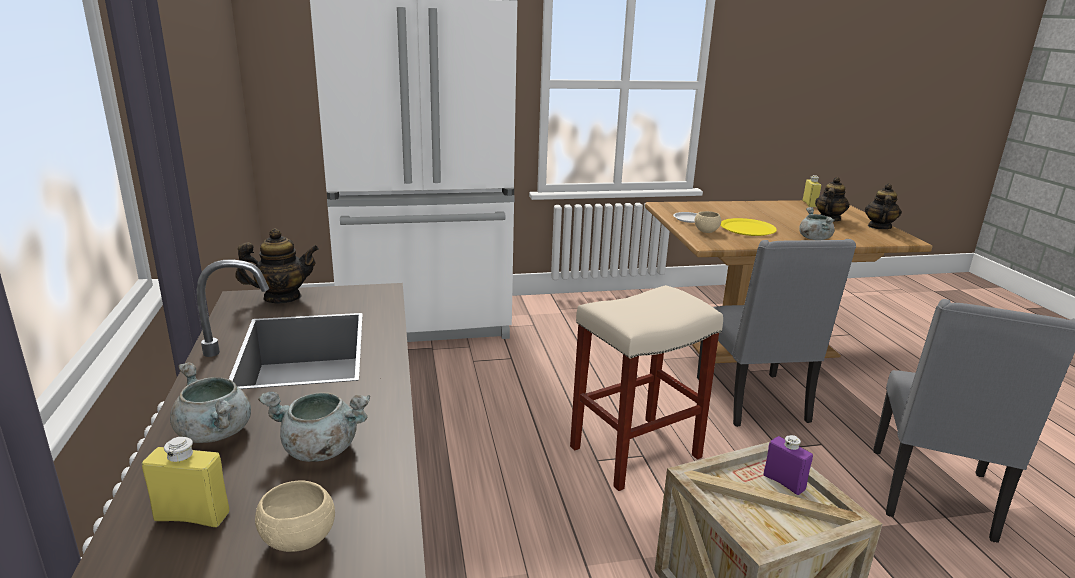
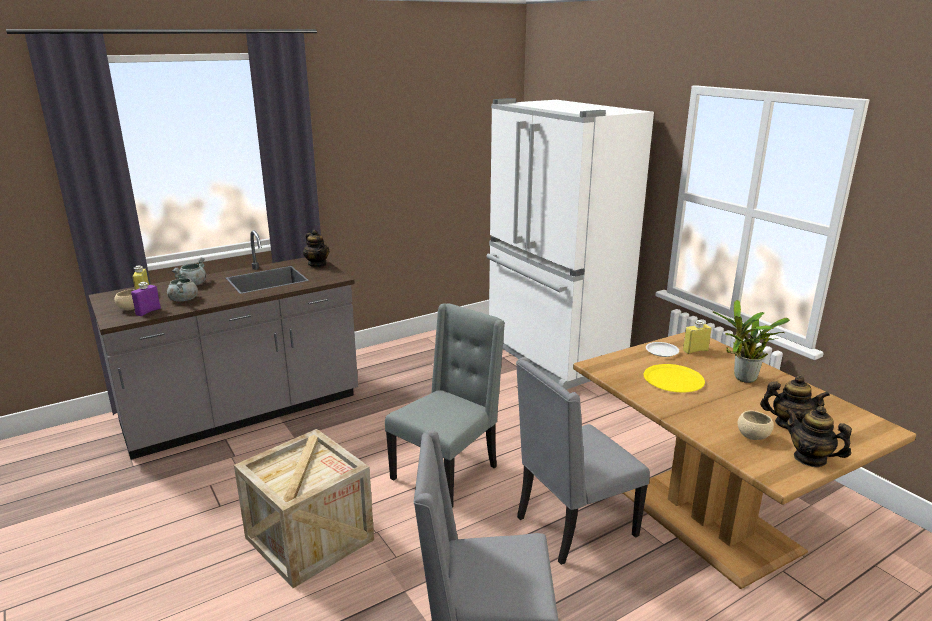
camera: 70 degrees right, 0 degrees up
(636, 451) = (447, 472): beige stool -> grey chair
(706, 231) = (633, 362): beige bowl -> beige bowl (753, 436)
(752, 212) = (742, 379): none -> potted plant
(784, 482) = (324, 475): purple bottle -> purple bottle (148, 311)
(809, 204) = (844, 411): yellow bottle -> yellow bottle (695, 350)
(813, 238) = (690, 415): grey cooking pot -> none
(879, 227) = (810, 458): teapot -> teapot turned 135 degrees counterclockwise

